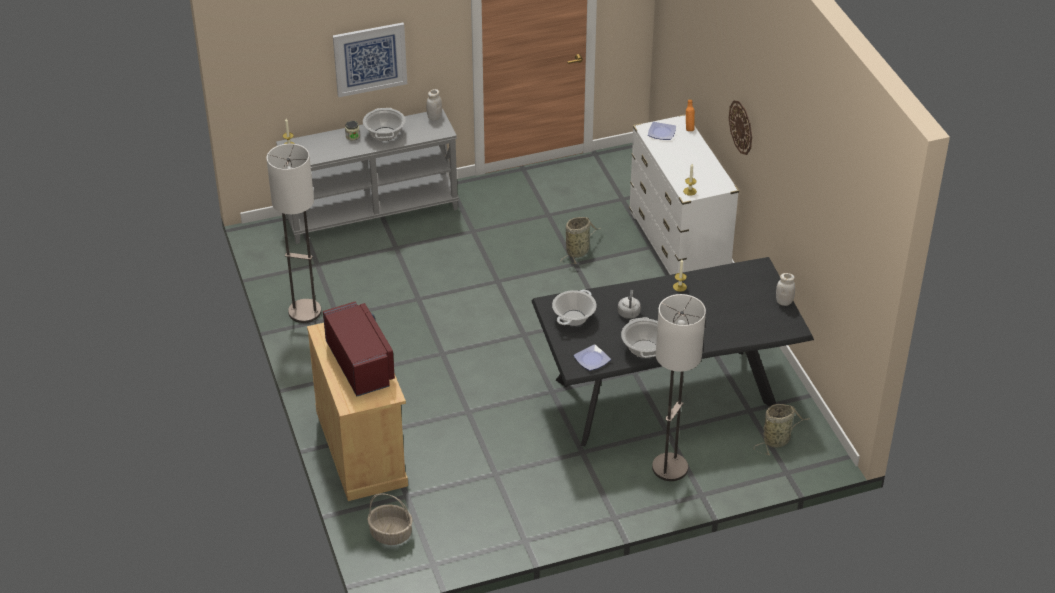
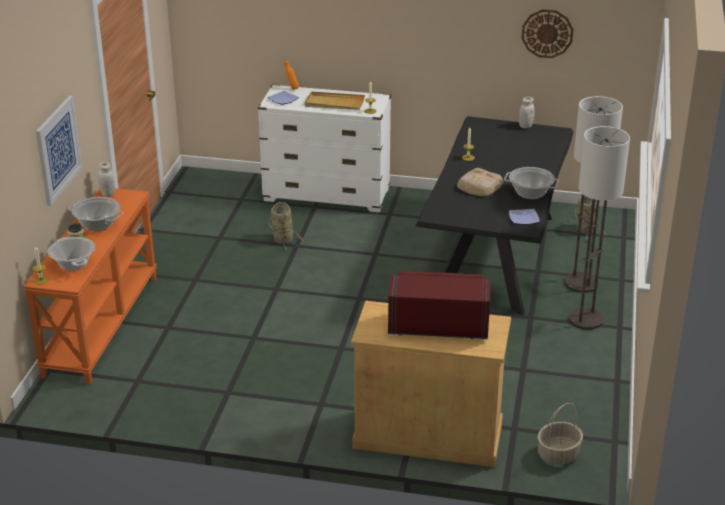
camera: 60 degrees left, 10 degrees down
(304, 312) = (199, 410): floor lamp -> floor lamp (586, 320)
(372, 212) = (100, 325): grey console table -> orange console table
(573, 317) = (462, 211): cooking pot -> cooking pot (73, 264)
(629, 312) = (479, 186): grey kettle -> bread
(684, 164) = (334, 103): none -> beige tray
(741, 127) = (375, 37): wall clock -> wall clock (547, 33)

